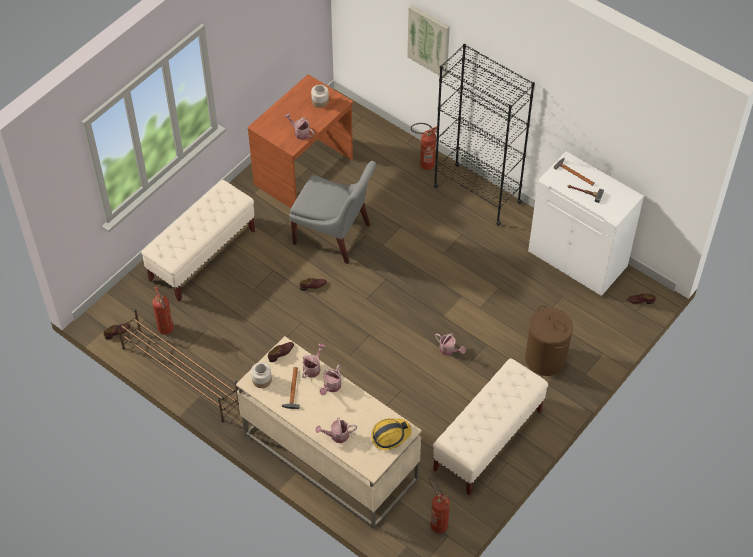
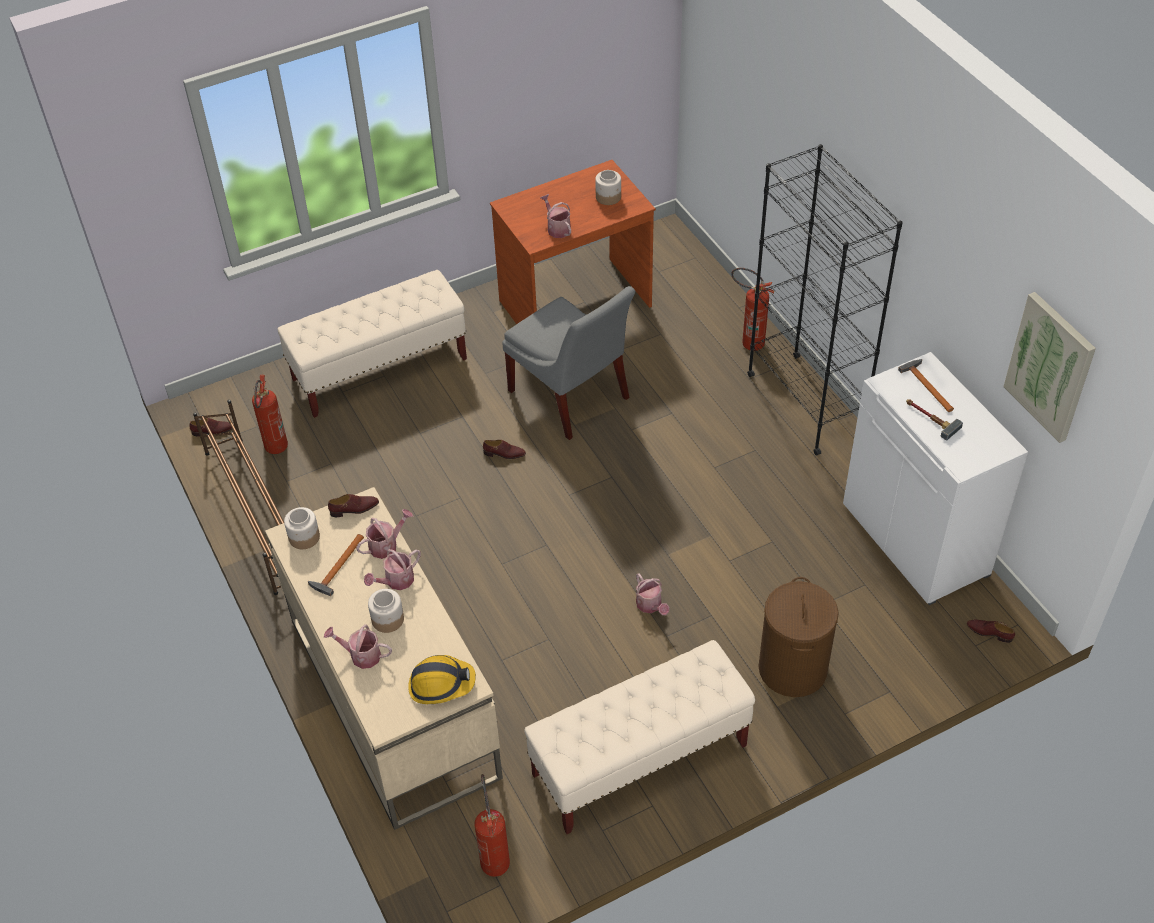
camera: 25 degrees right, 5 degrees down
(339, 410) = (387, 619): none -> jar
(429, 41) = (782, 139): picture -> picture (1050, 367)

